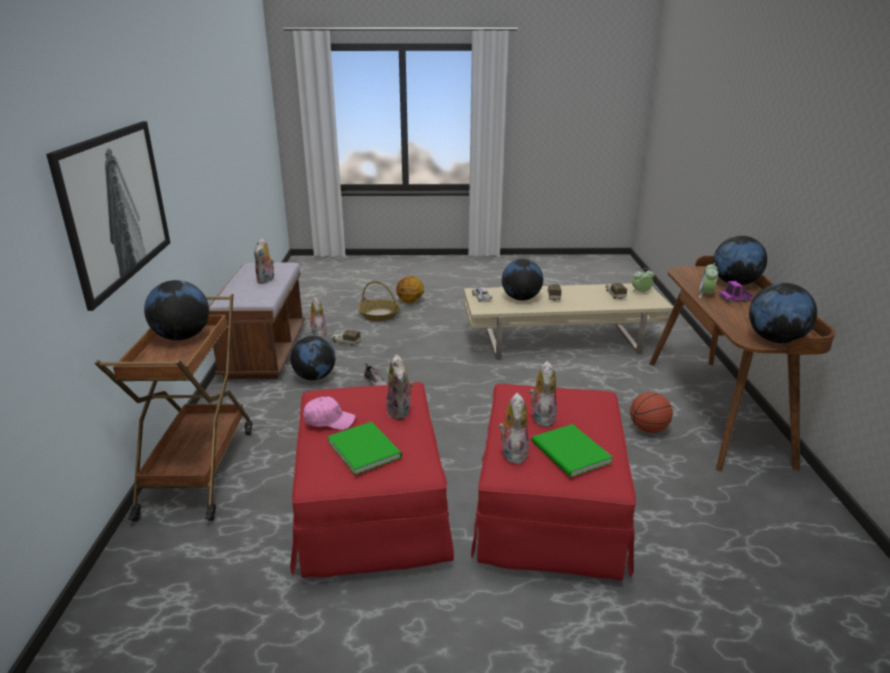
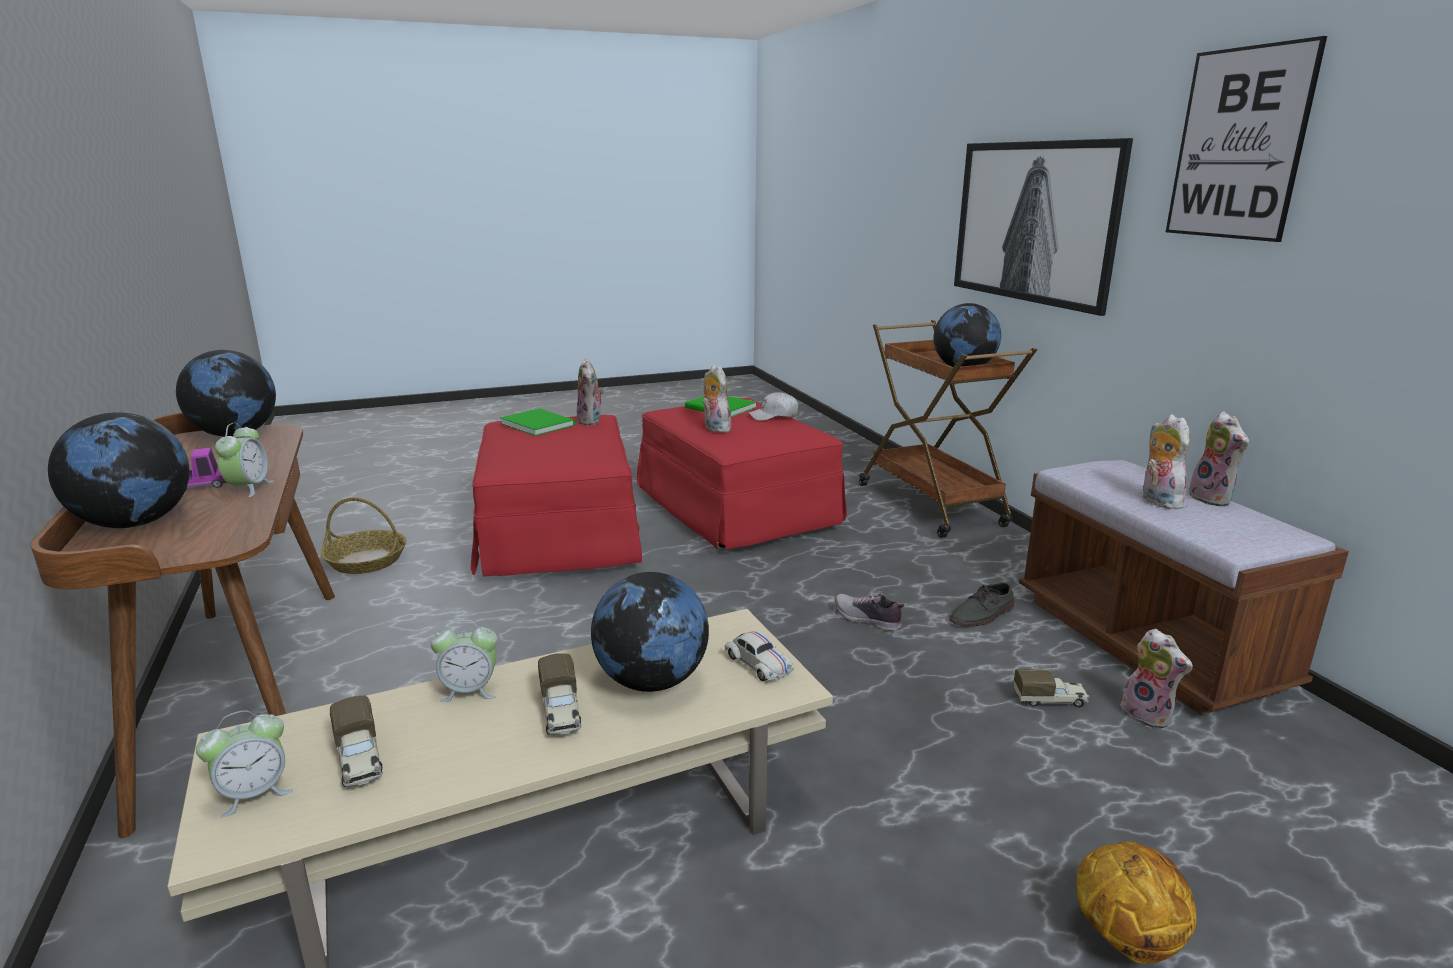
camera: 160 degrees right, 5 degrees down
(175, 116) = (1239, 144): none -> picture
(315, 377) = (982, 615): globe -> grey shoe
(329, 420) = (774, 416): pink cap -> white cap
(379, 315) = (1117, 826): basket -> basket (367, 561)
(541, 417) = (567, 439): plush toy -> plush toy (1213, 499)
(585, 305) = (470, 691): none -> alarm clock
(648, 429) = (403, 632): basketball -> none

